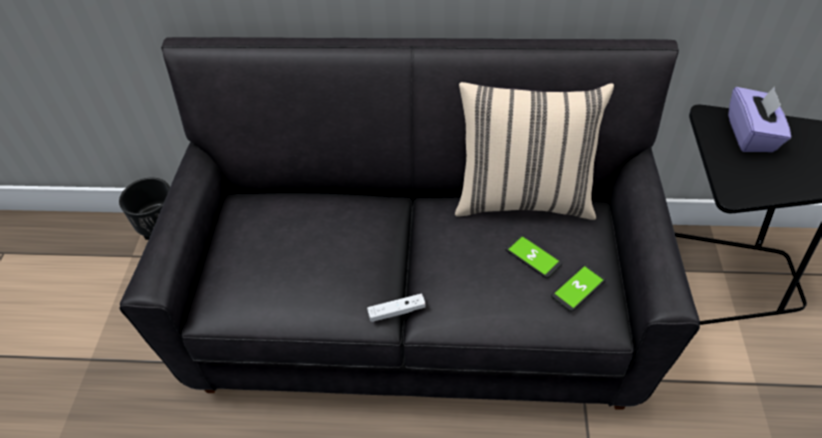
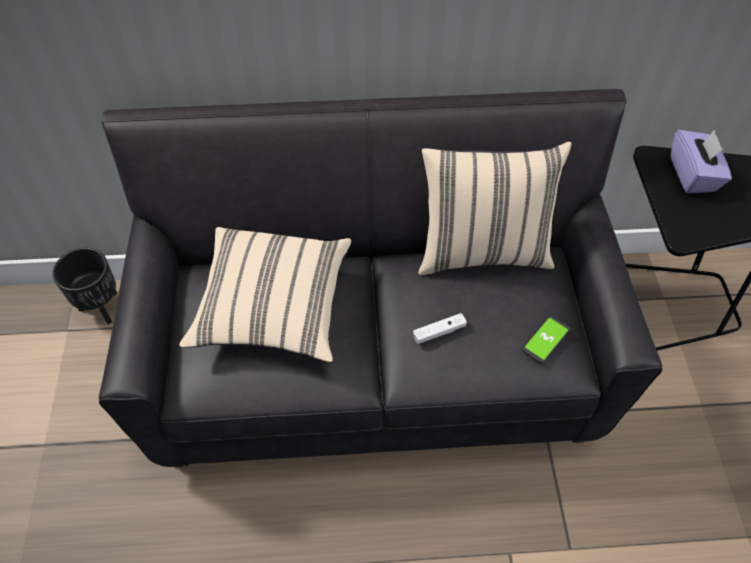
camera: 10 degrees left, 5 degrees up
(306, 236) = (273, 307): none -> beige pillow
(396, 311) = (375, 378): white game controller -> white game controller (439, 332)
(533, 257) = (499, 311): phone -> none

